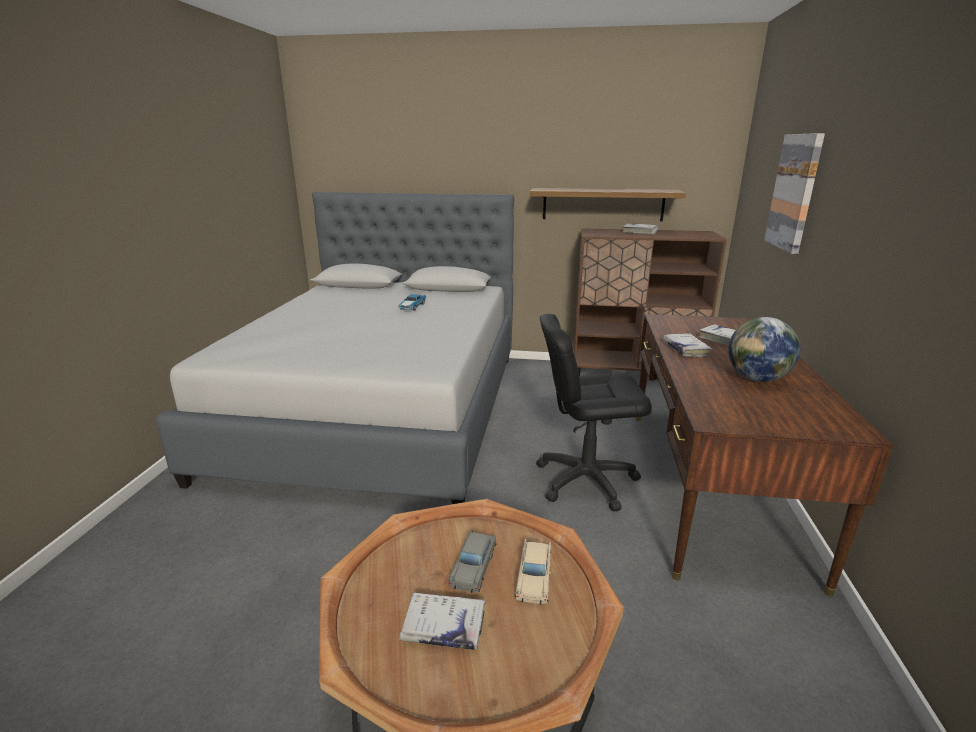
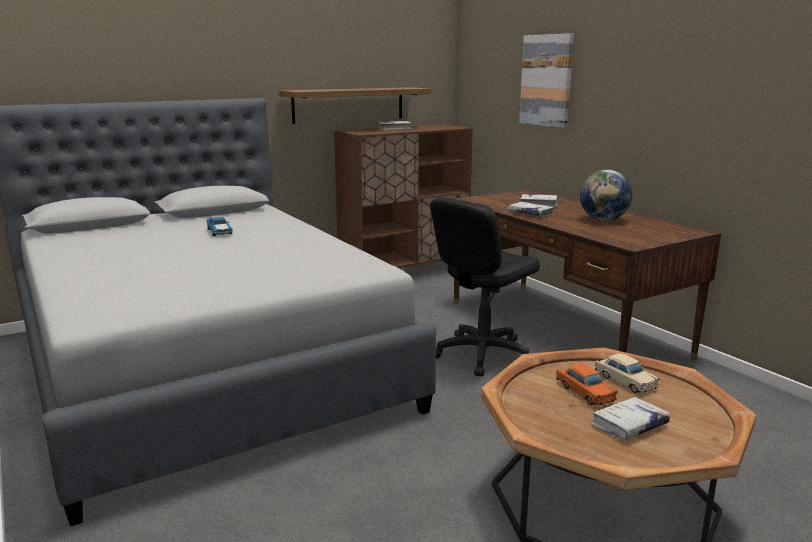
camera: 40 degrees left, 5 degrees down
(474, 567) = (585, 392): grey toy car -> orange toy car

